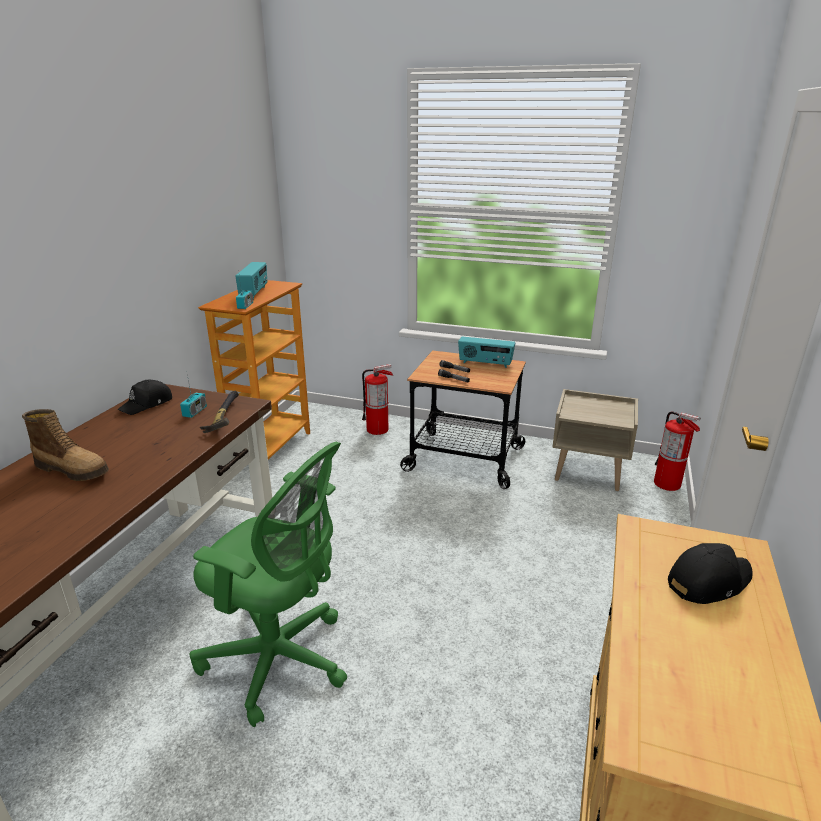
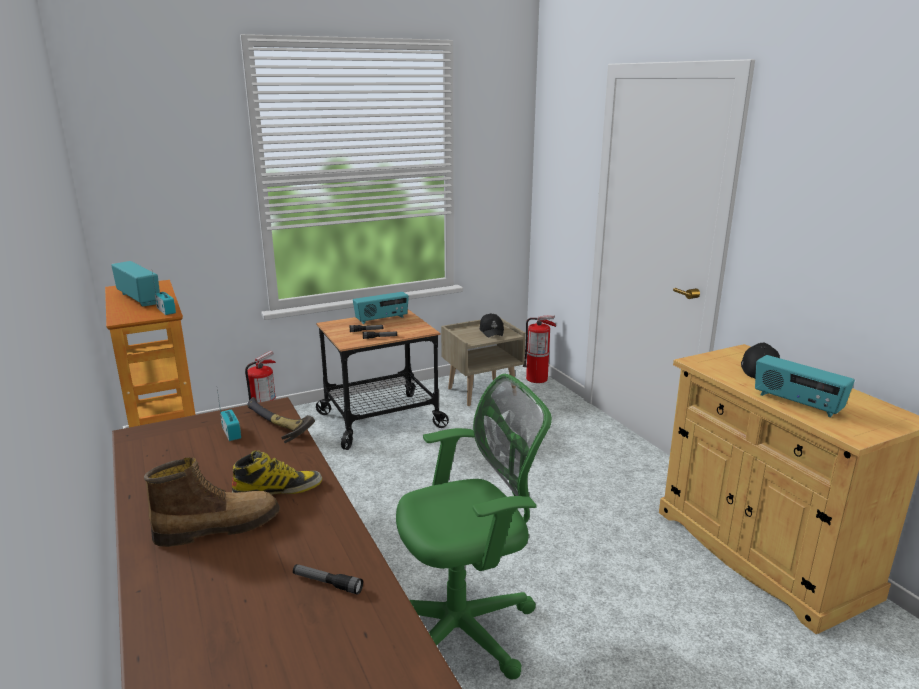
camera: 45 degrees left, 5 degrees down
(35, 540) = (327, 583): none -> flashlight
(138, 463) = (278, 490): none -> boot
(147, 404) = (155, 449): black cap -> black cap (492, 331)
(656, 650) = (796, 404): none -> radio

